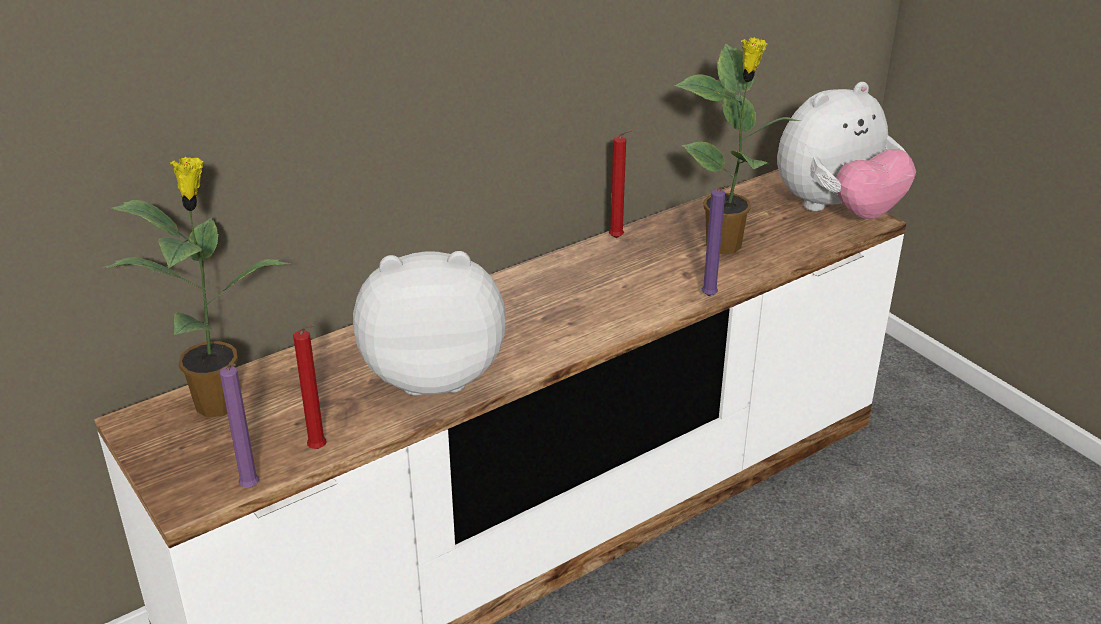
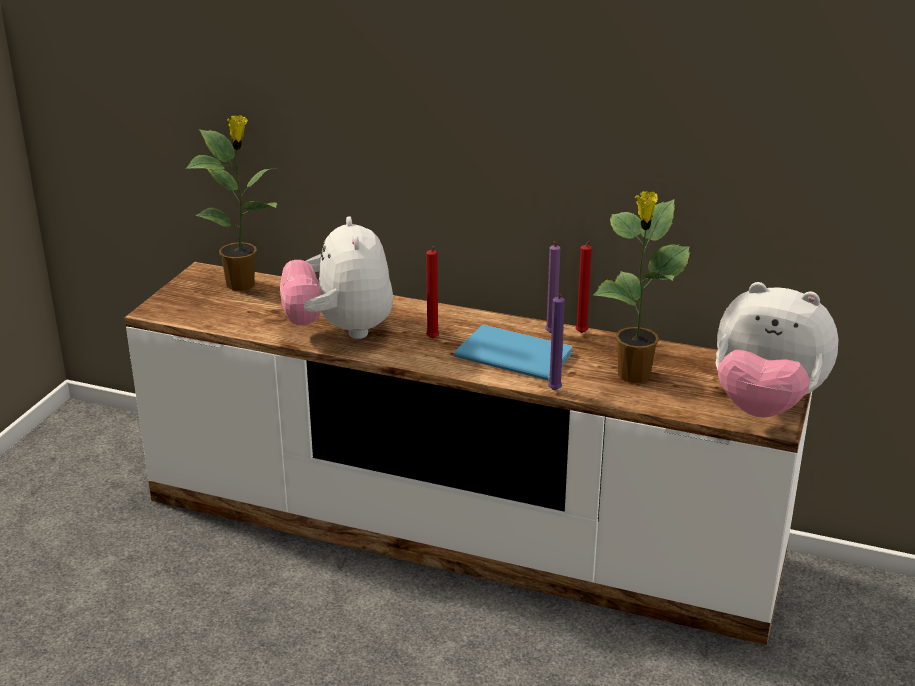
camera: 55 degrees right, 5 degrees down
(251, 489) = (181, 322): purple candle -> purple candle (550, 334)
(320, 450) = (232, 326): red candle -> red candle (432, 339)
(433, 373) = (340, 330): plush toy -> plush toy turned 150 degrees counterclockwise
(612, 289) = (512, 353): none -> blue book

